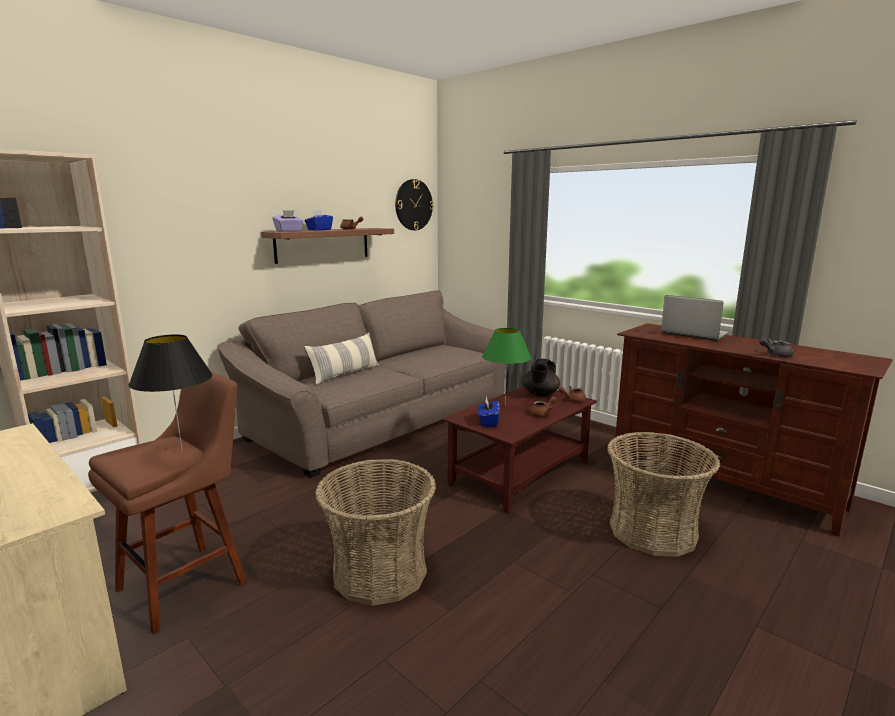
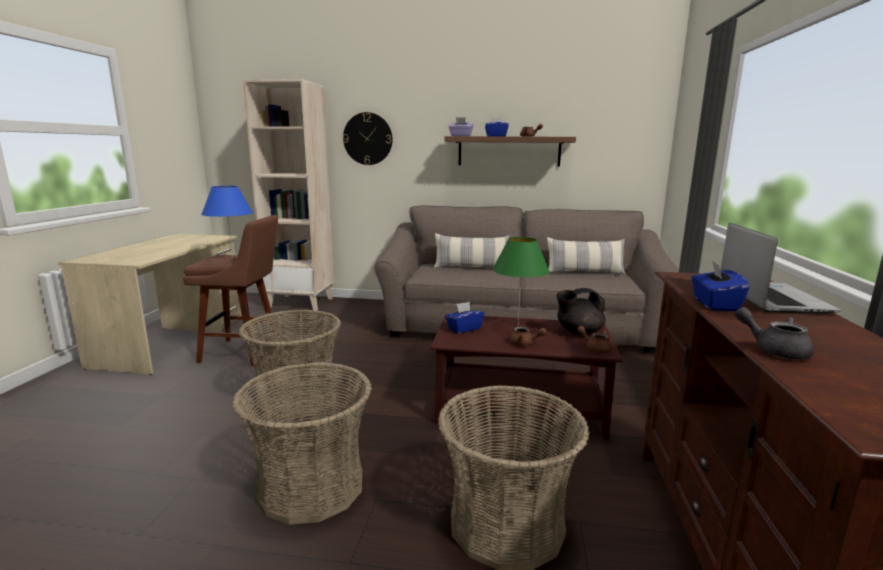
camera: 55 degrees right, 0 degrees up
(181, 451) = (232, 262): black table lamp -> blue table lamp
(413, 205) = (634, 113): wall clock -> wall clock (368, 139)
(430, 352) = (584, 272): none -> pillow
(552, 603) = (311, 487): none -> basket
(698, 343) = (714, 304): none -> blue tissue box

